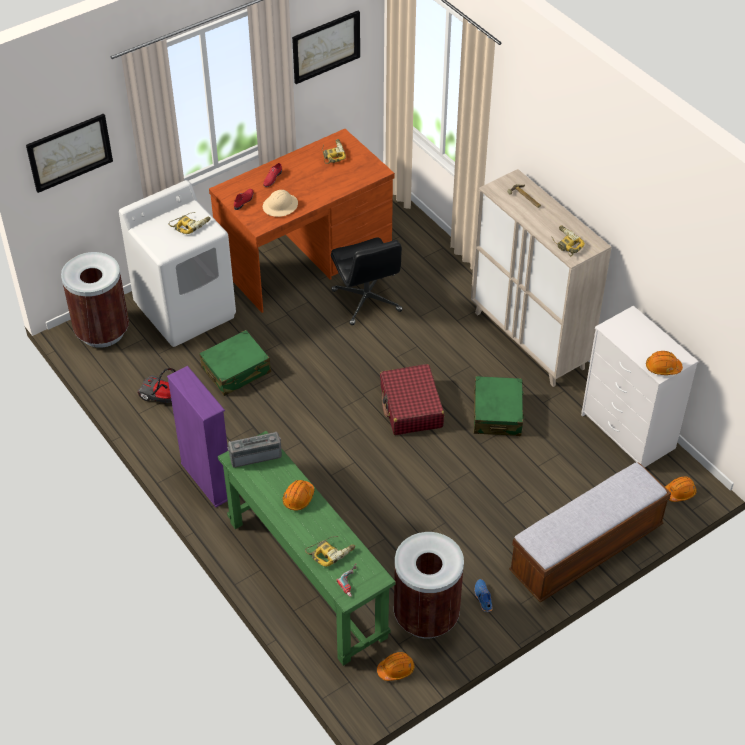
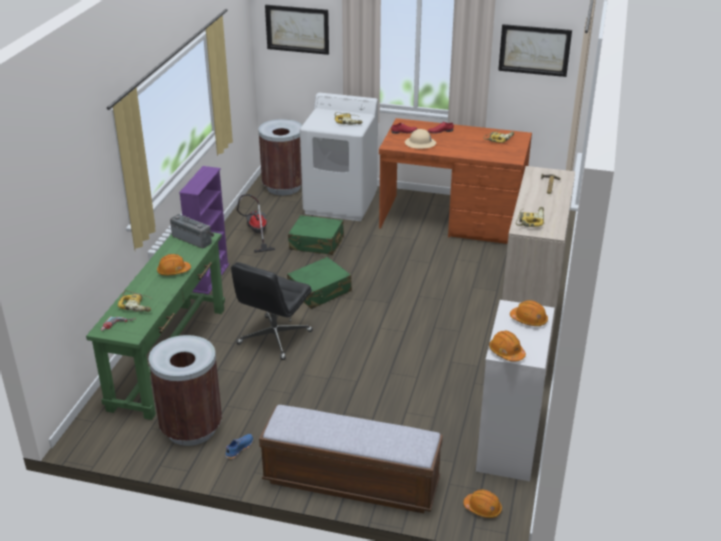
camera: 50 degrees right, 15 degrees down
(367, 301) = (451, 260): black office chair -> black office chair (274, 338)
(396, 669) = (125, 438): orange hard hat -> orange hard hat (529, 320)
(411, 407) = (381, 324): red suitcase -> none
(497, 413) = (431, 366): green suitcase -> green suitcase (320, 291)

